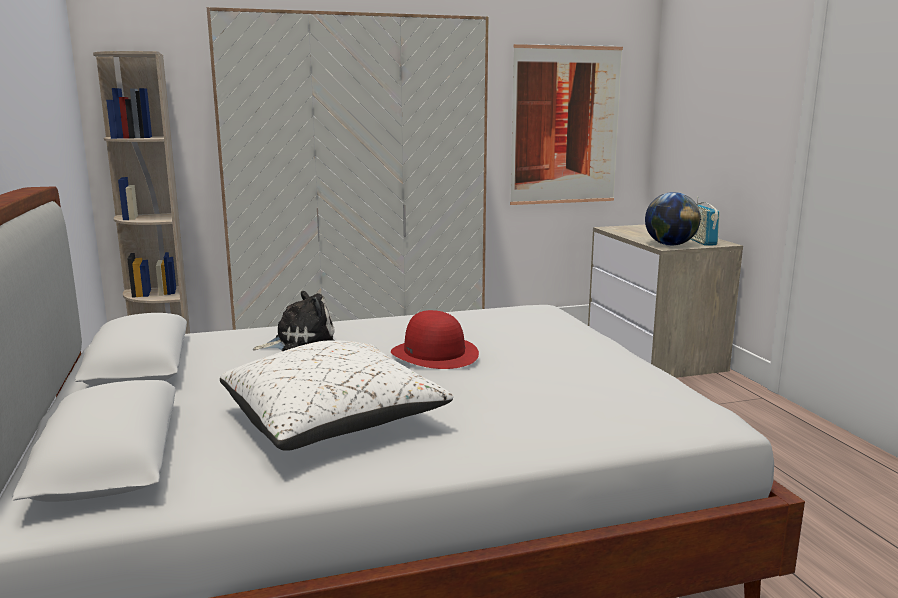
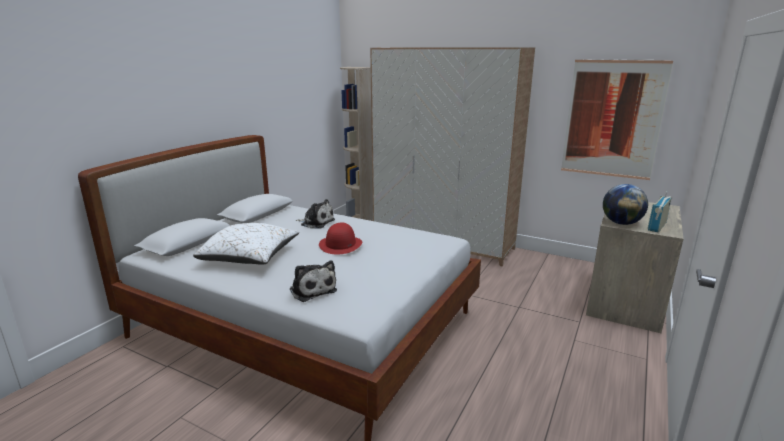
camera: 45 degrees right, 5 degrees up
(564, 417) = (312, 290): none -> plush toy

